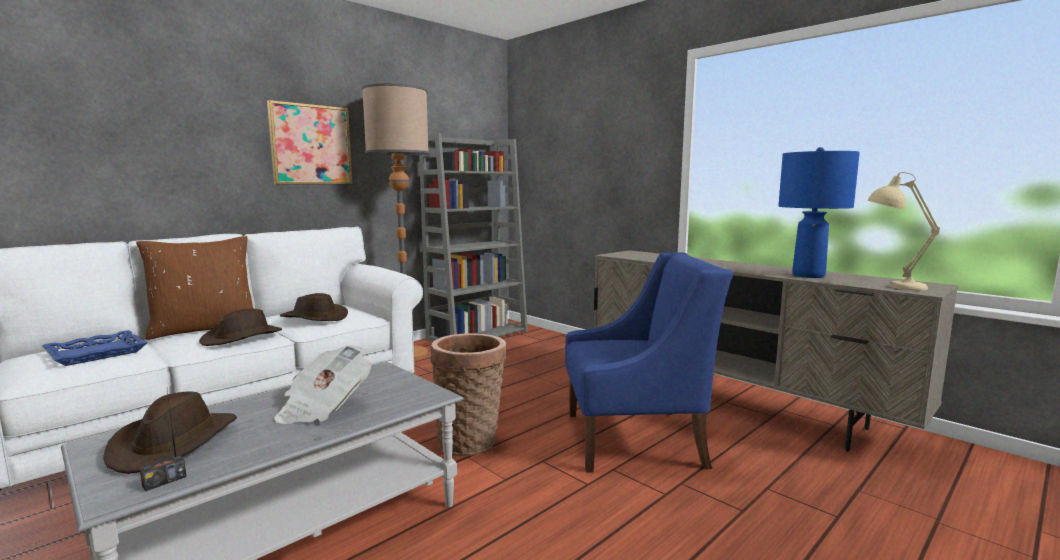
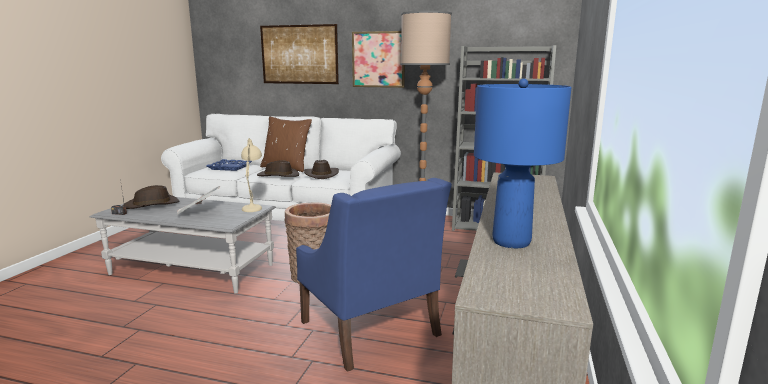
camera: 60 degrees right, 5 degrees up
(161, 128) = (299, 54): none -> picture
(891, 286) = (498, 280): beige table lamp -> beige table lamp (254, 206)

